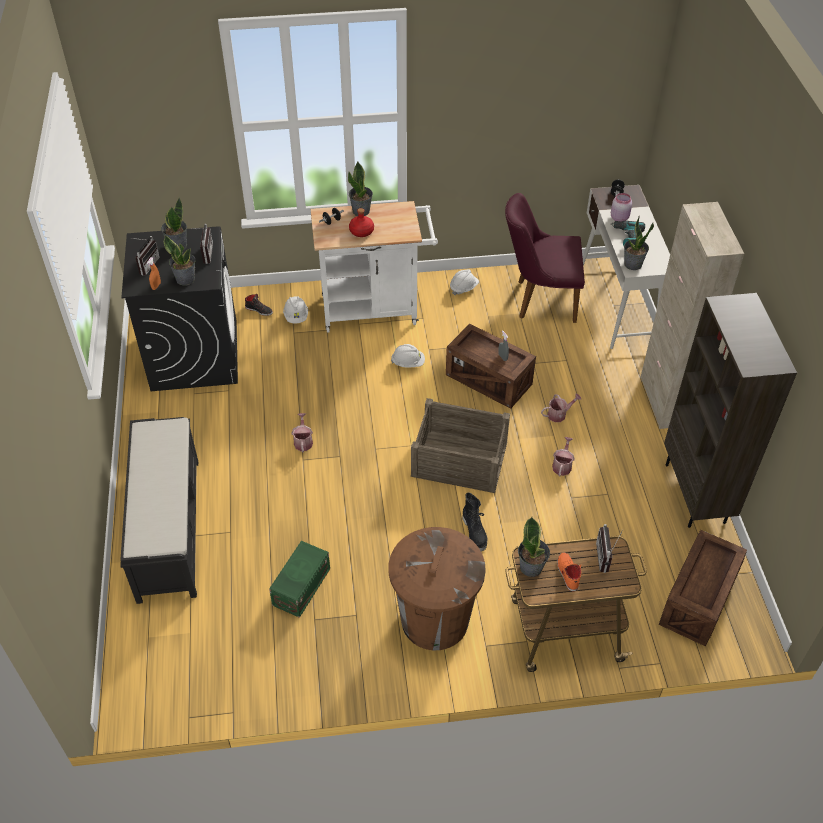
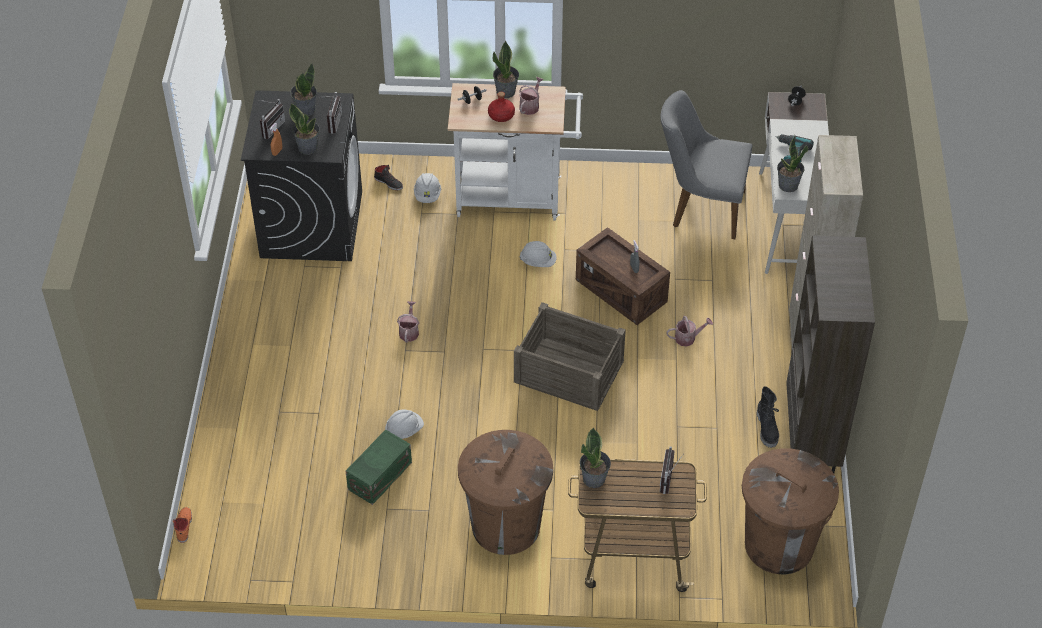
camera: 10 degrees right, 0 degrees up
(169, 527) = (258, 400): black bench -> none
(463, 288) = (619, 184): white hard hat -> white hard hat (404, 430)
(475, 532) = (567, 447): black boot -> black boot (767, 429)
(539, 299) = (700, 208): purple chair -> grey chair
(562, 465) = (676, 392): watering can -> watering can (530, 106)
(567, 573) = (628, 489): orange shoe -> orange shoe (183, 526)
(619, 217) = (790, 130): pink jar -> none
(697, 600) = (779, 545): crate -> brown trash can

